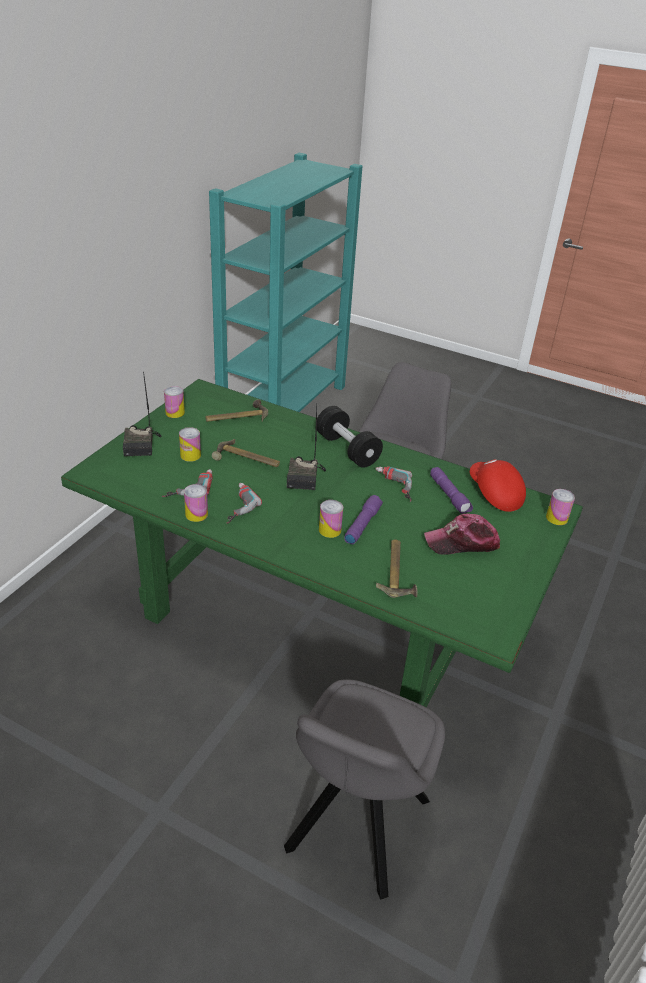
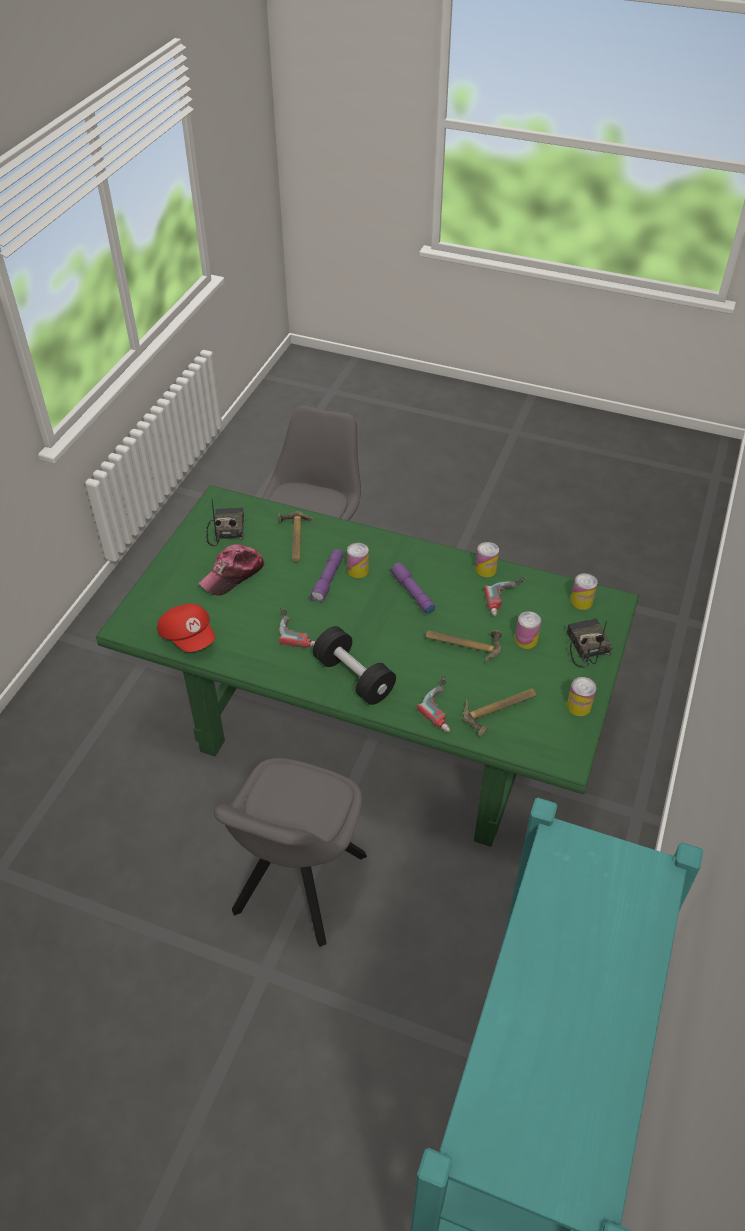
camera: 175 degrees right, 10 degrees up
(235, 505) = (453, 584): power drill -> power drill (445, 707)
(306, 478) = (393, 628): radio -> radio (226, 530)
(450, 495) = (238, 627): purple flashlight -> purple flashlight (411, 593)
(462, 542) = (233, 574): cap -> cap turned 150 degrees clockwise
(556, 518) = (130, 615): can -> can (581, 601)

